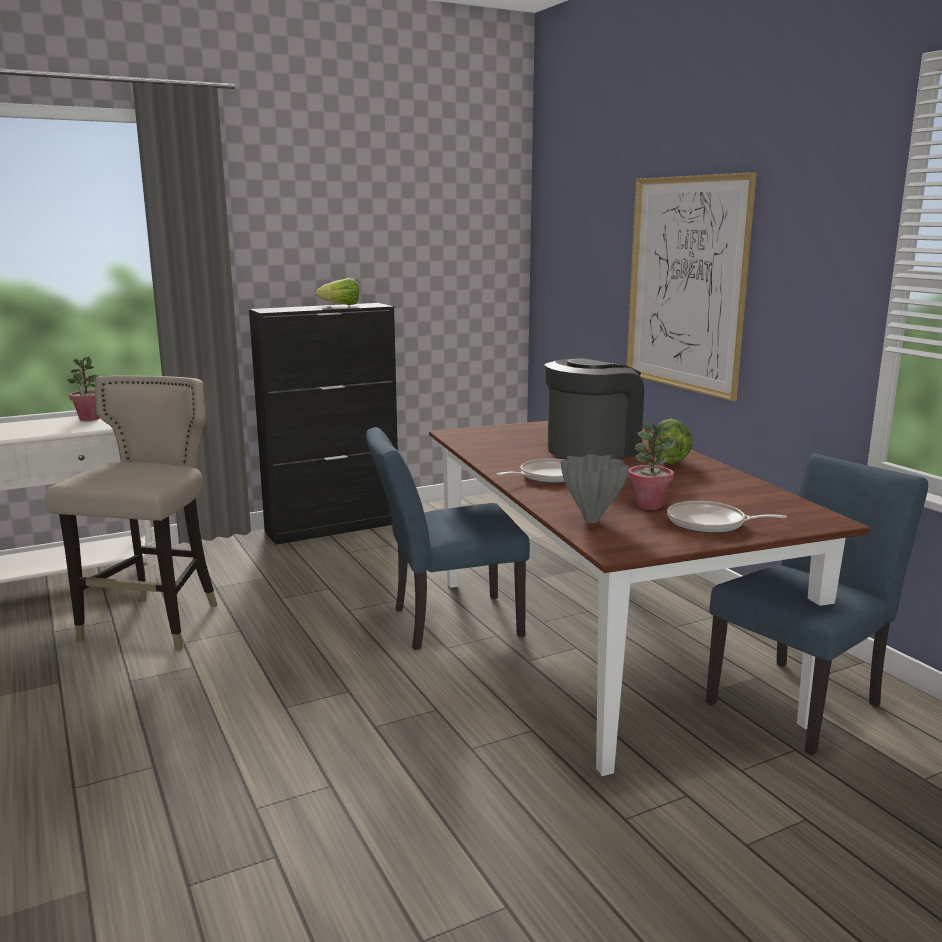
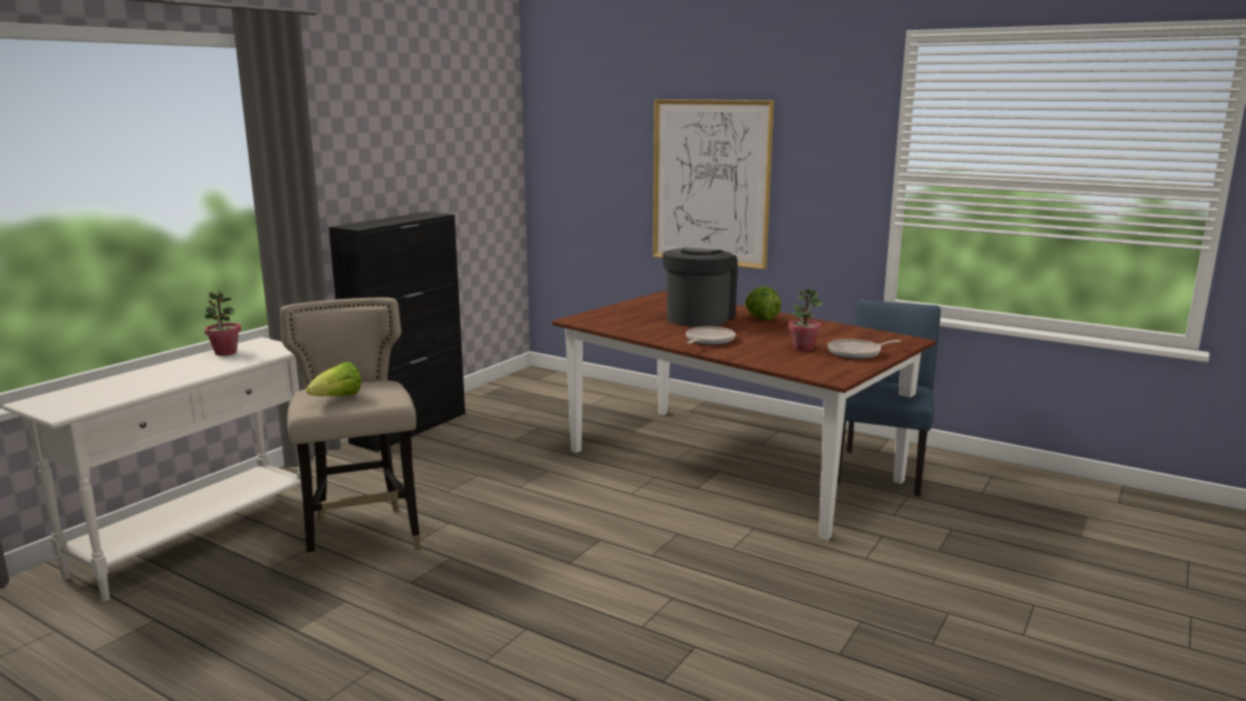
camera: 30 degrees left, 0 degrees up
(341, 305) = (405, 217): lettuce -> lettuce (337, 398)
(446, 623) = (607, 477): blue chair -> none
(592, 520) = (788, 363): grey vase -> none

